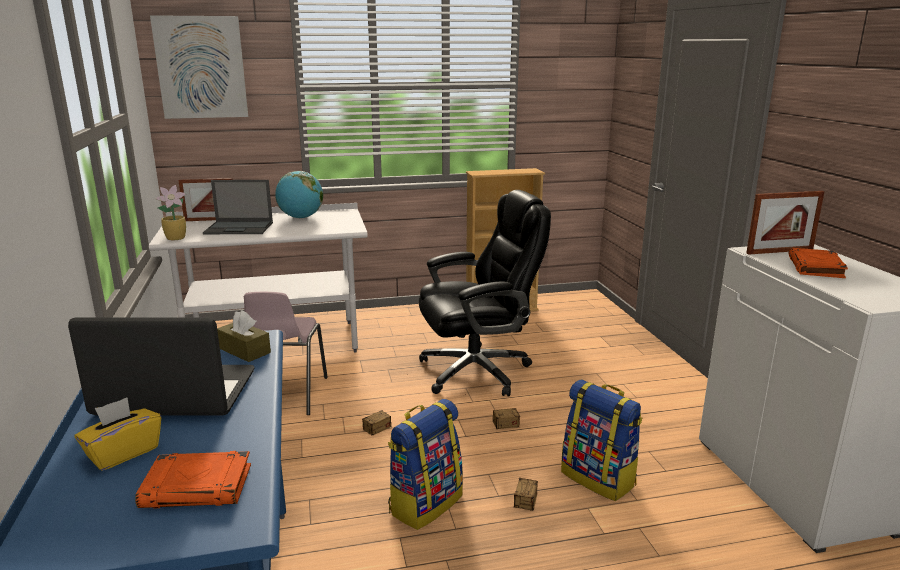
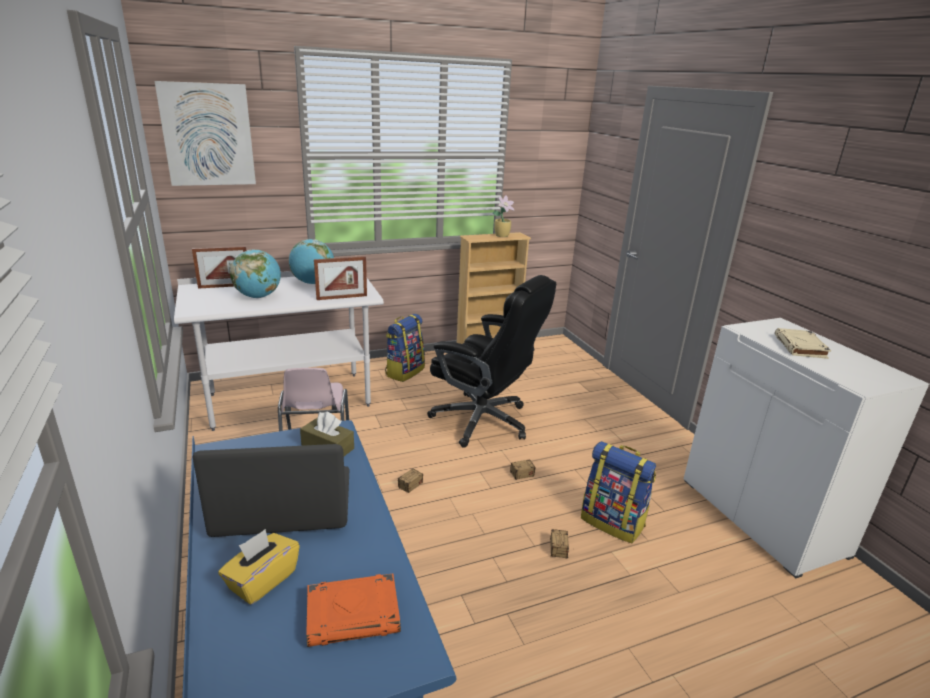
camera: 10 degrees left, 5 degrees up
(177, 238) = (200, 310): potted plant -> potted plant (502, 236)
(240, 228) = (258, 296): laptop -> globe
(425, 503) = (474, 558): backpack -> backpack (404, 372)
(477, 371) = (483, 421): black office chair -> black office chair turned 60 degrees clockwise
(779, 251) = (764, 329): picture frame -> picture frame (342, 297)
(816, 268) = (800, 347): orange book -> beige book

